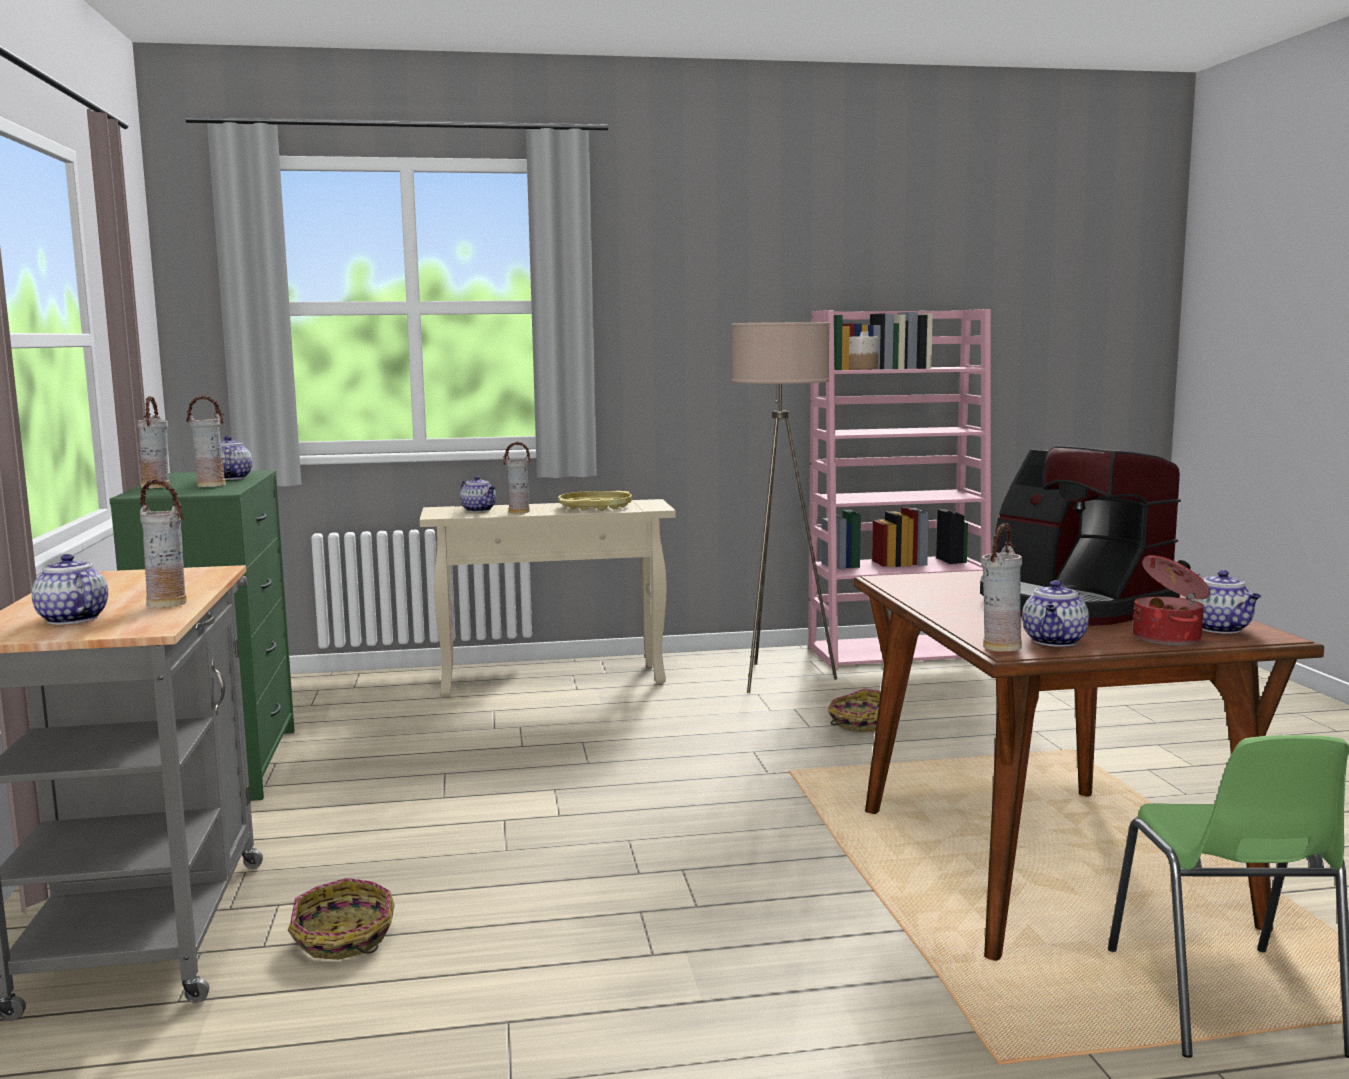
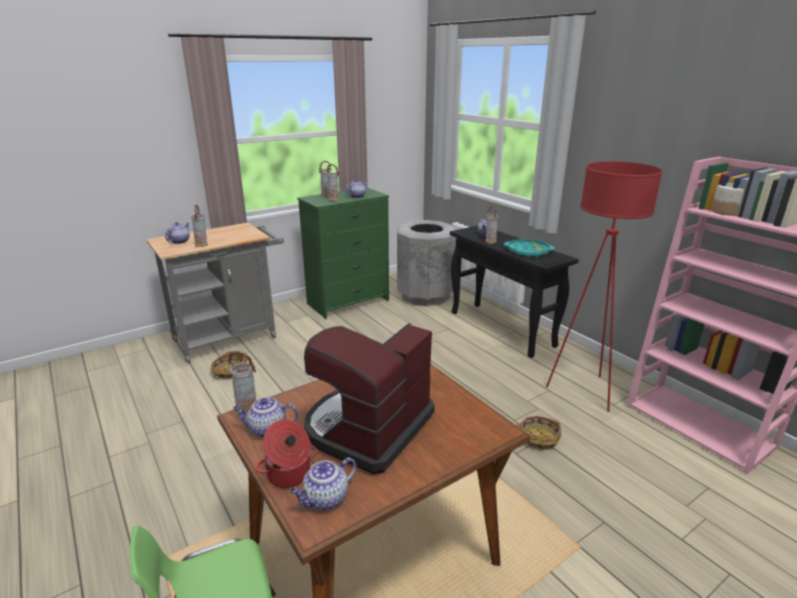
camera: 65 degrees right, 15 degrees up
(334, 702) = (425, 295): none -> grey trash can
(554, 680) = (502, 329): beige console table -> black console table
(595, 507) = (528, 251): yellow tray -> turquoise tray
(779, 678) = (584, 391): beige floor lamp -> red floor lamp

